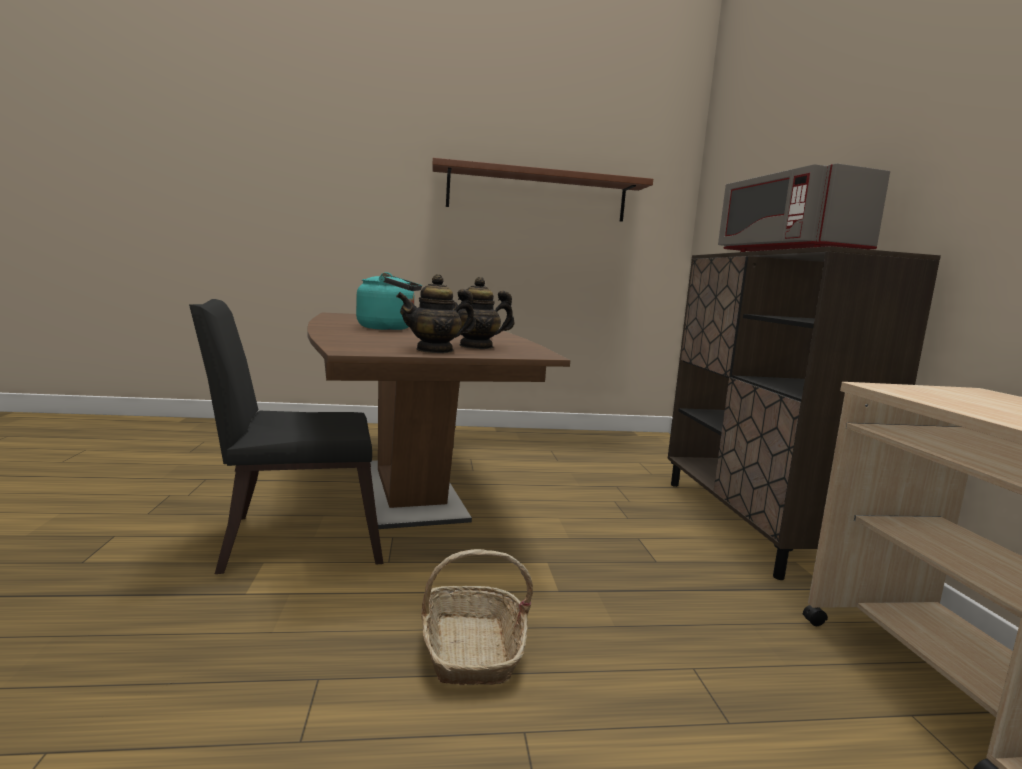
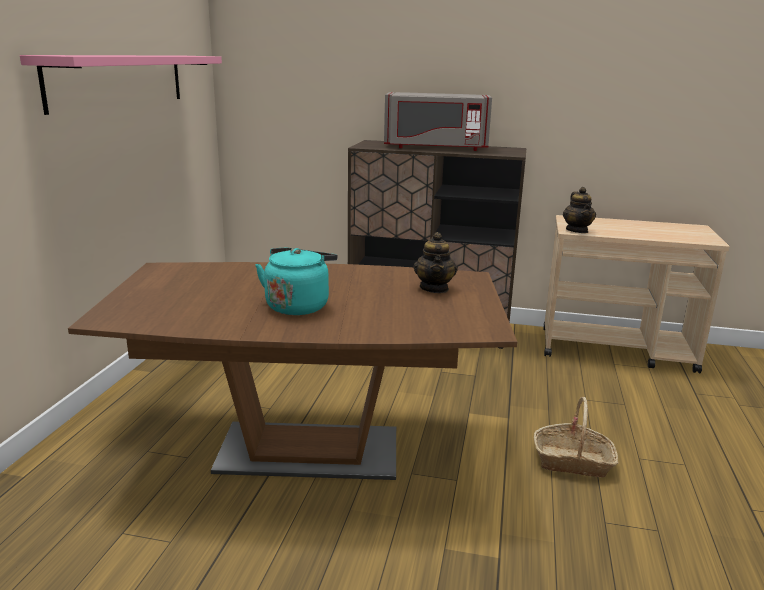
camera: 70 degrees left, 10 degrees up
(292, 539) = (400, 530): black chair -> none
(435, 350) = (468, 304): teapot -> teapot (577, 230)
(537, 194) = (119, 80): brown shelf -> pink shelf

